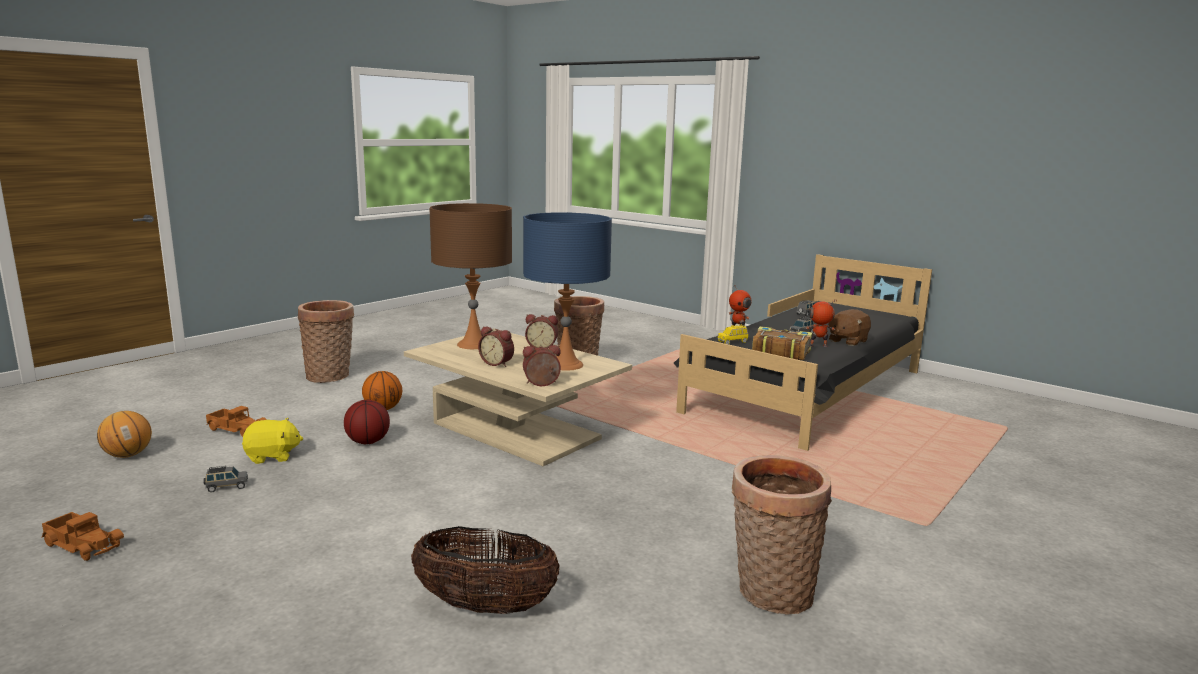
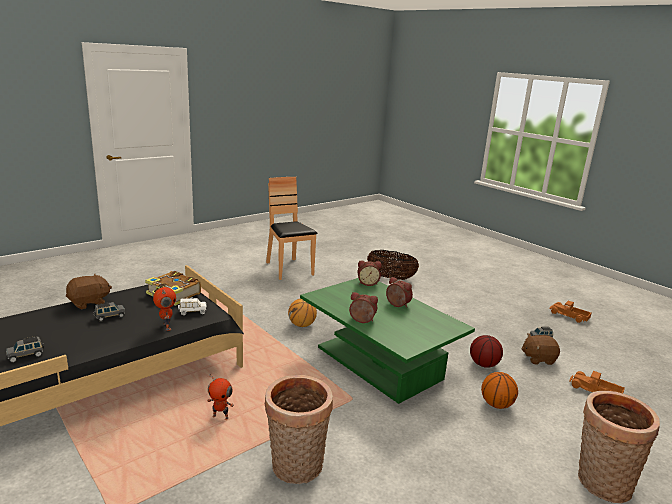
camera: 170 degrees left, 5 degrees up
(127, 455) = (636, 371): basketball -> basketball (302, 325)
(272, 456) = (538, 358): yellow plush toy -> brown plush toy
(474, 344) = (419, 331): brown table lamp -> none
(516, 431) = (378, 363): beige coffee table -> green coffee table
(565, 365) = (348, 298): blue table lamp -> none
(732, 342) = (192, 312): yellow toy car -> white toy car
(770, 593) = (288, 269): basket -> brown chair
(818, 346) = (128, 299): toy robot -> toy robot (221, 417)

